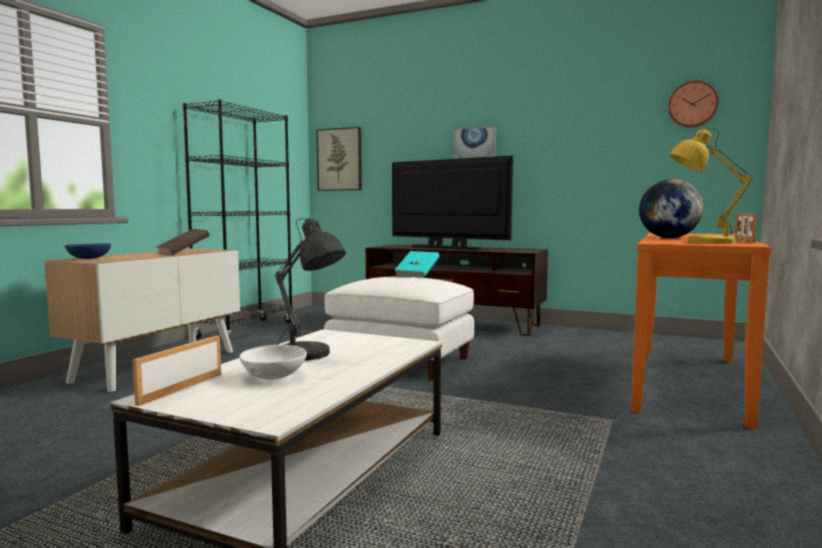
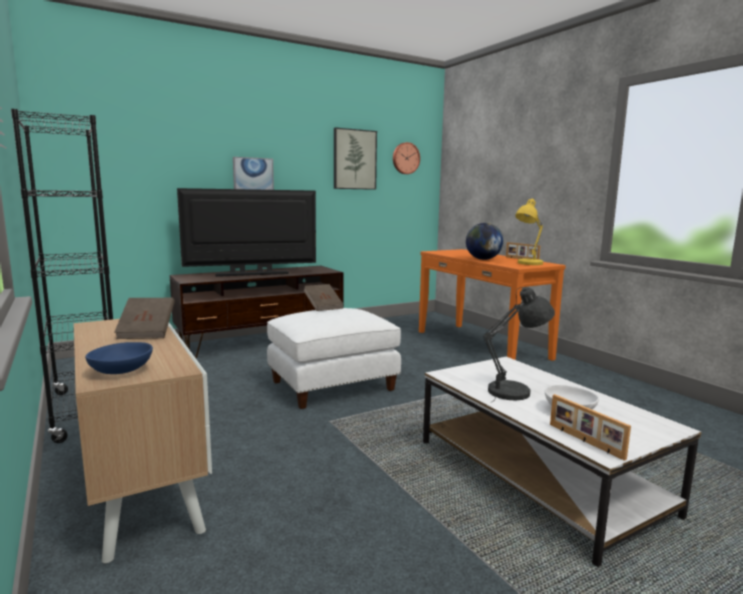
camera: 55 degrees left, 5 degrees up
(340, 159) = (84, 178): picture -> picture (354, 159)
(417, 274) = (323, 306): turquoise book -> brown book

